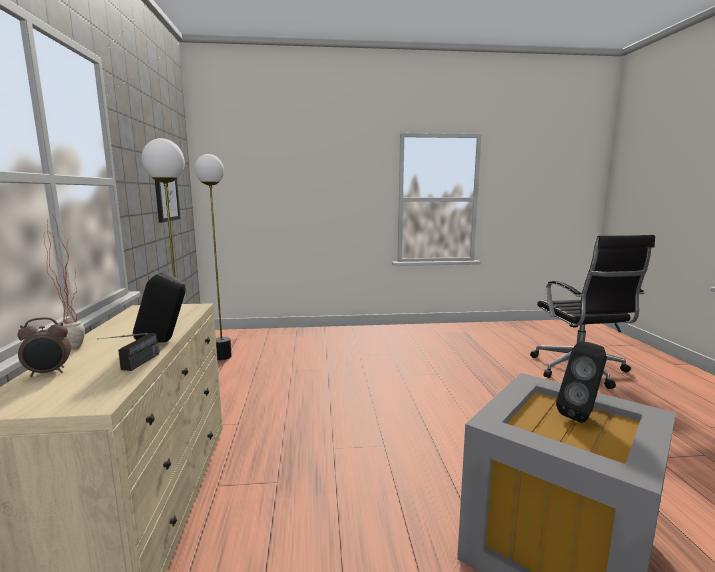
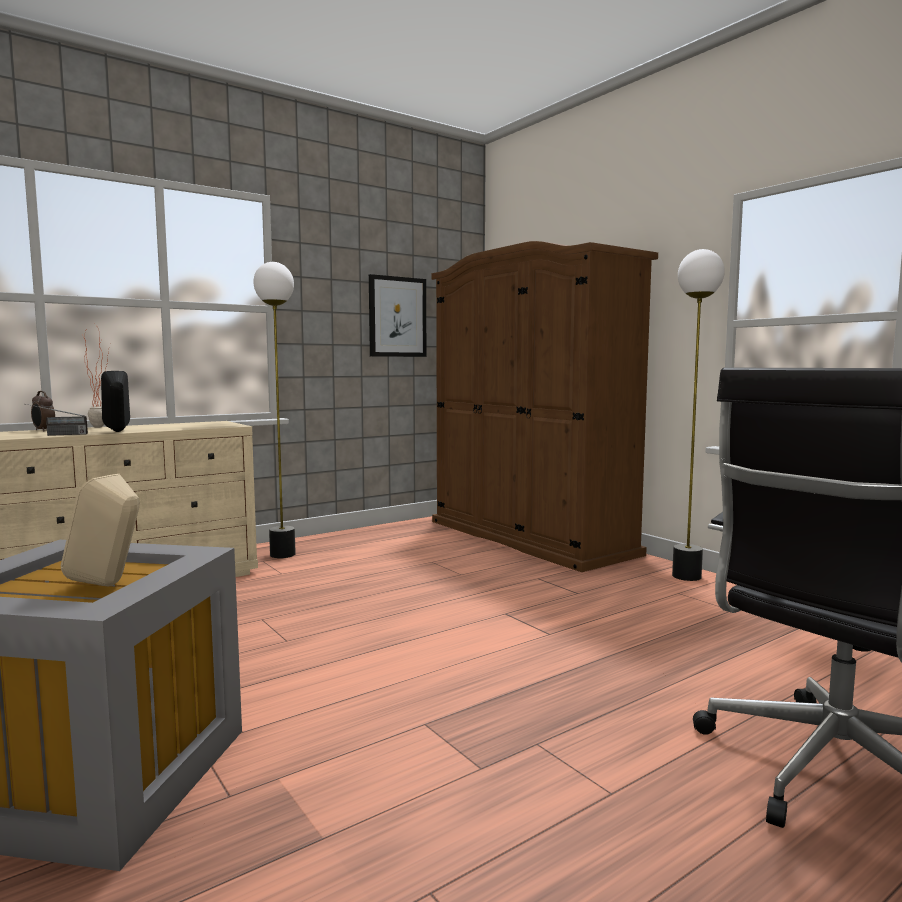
camera: 60 degrees right, 5 degrees down
(223, 356) = (425, 531): floor lamp -> floor lamp (687, 576)
(287, 337) = (529, 537): none -> brown wardrobe
(581, 415) = (109, 586): black speaker -> beige speaker

